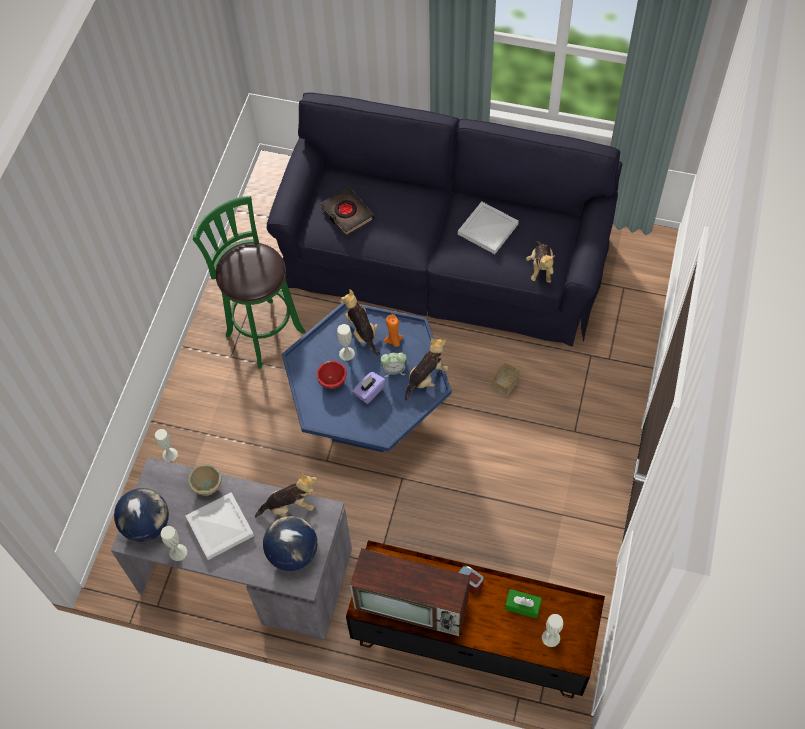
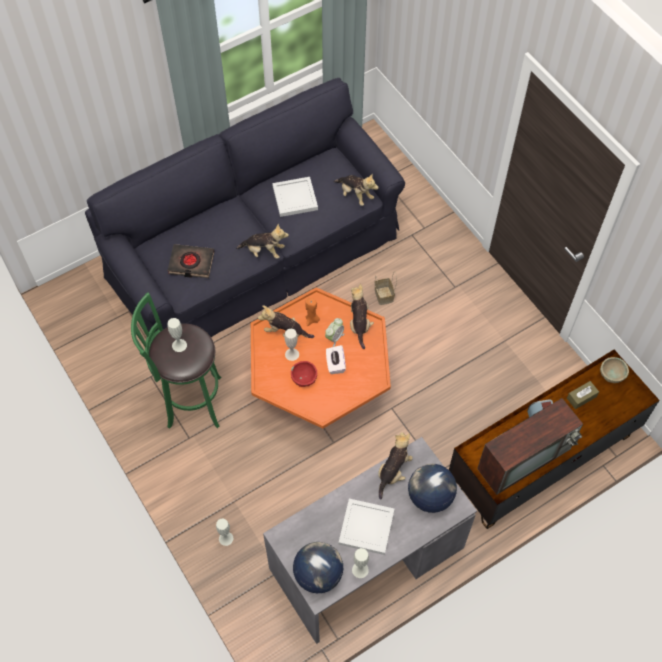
camera: 50 degrees left, 0 degrees up
(207, 486) = (326, 511): beige bowl -> beige bowl (611, 376)
(369, 392) = (335, 364): purple tissue box -> white tissue box
(369, 407) = (319, 384): blue coffee table -> orange coffee table
(412, 251) = (264, 251): none -> plush toy
(522, 606) = (581, 397): green tissue box -> brown tissue box
(550, 638) = (616, 399): white vase -> white vase (179, 345)

